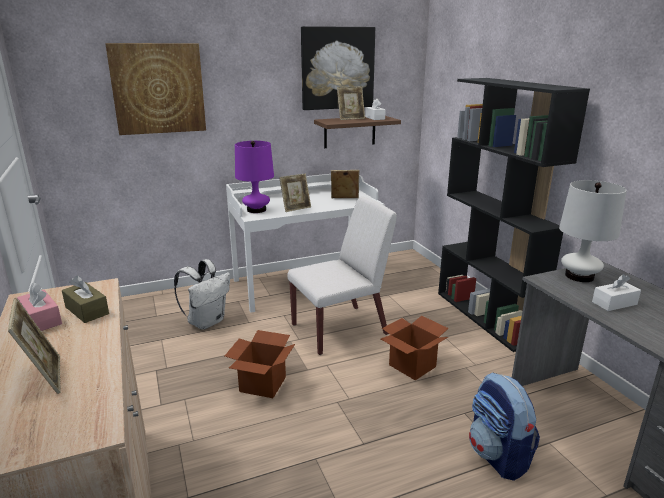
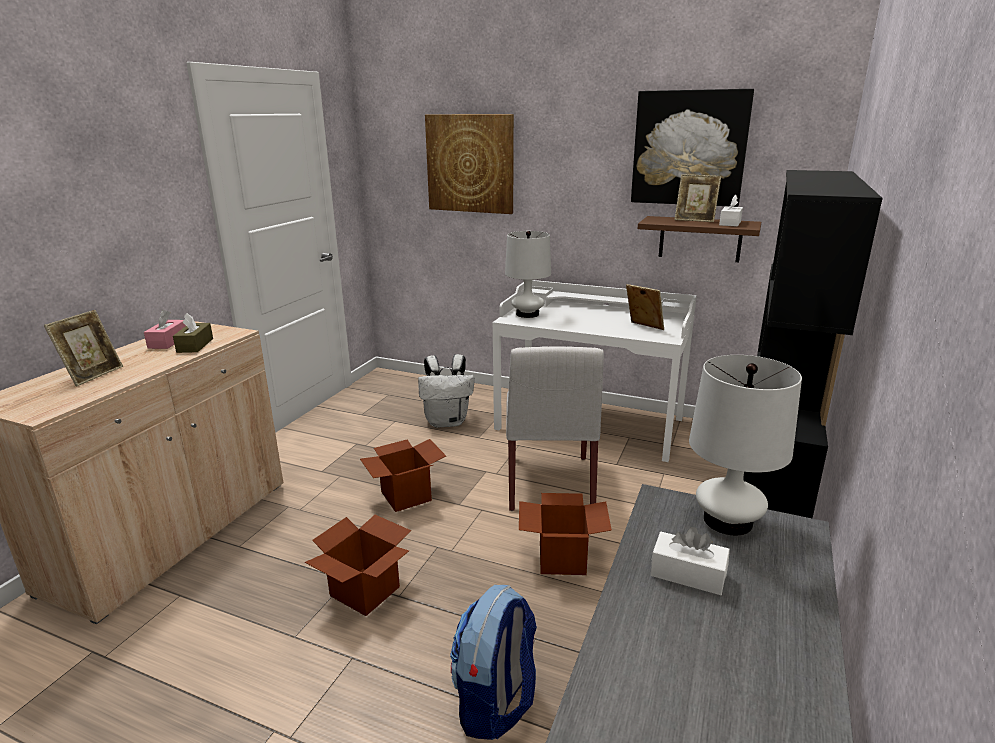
camera: 45 degrees right, 0 degrees up
(256, 210) = (527, 314): purple table lamp -> white table lamp
(296, 208) = (568, 322): picture frame -> none
(339, 456) = (364, 591): none -> cardboard box
(340, 329) = (550, 484): white chair -> white chair turned 75 degrees clockwise

